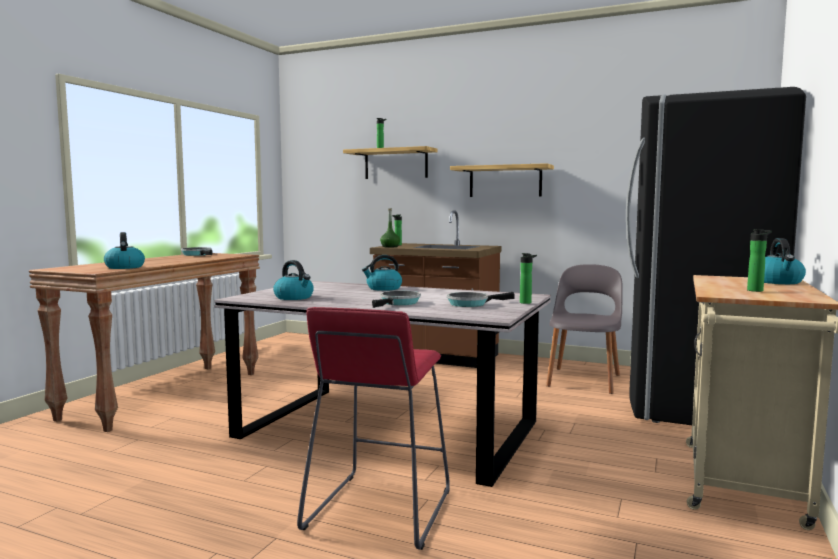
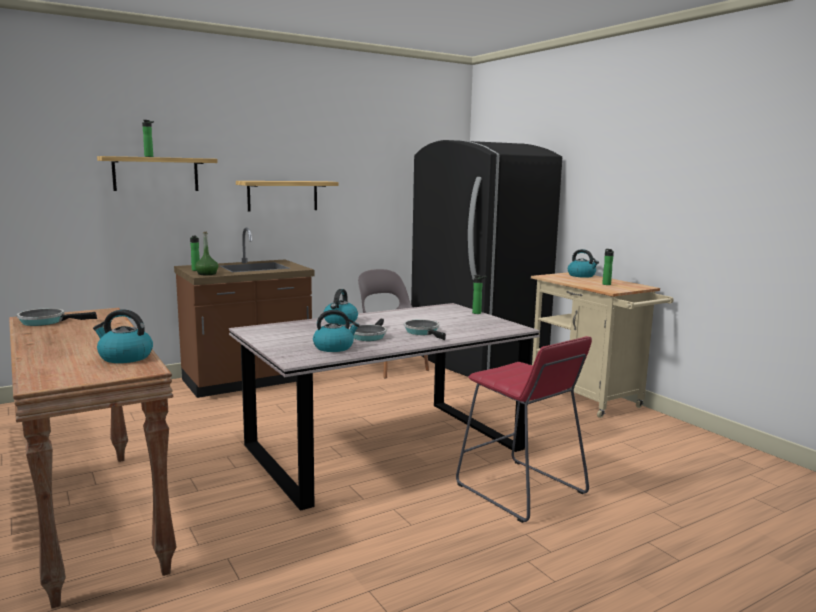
camera: 55 degrees left, 5 degrees up
(471, 304) = (458, 321): frying pan -> frying pan (369, 336)

